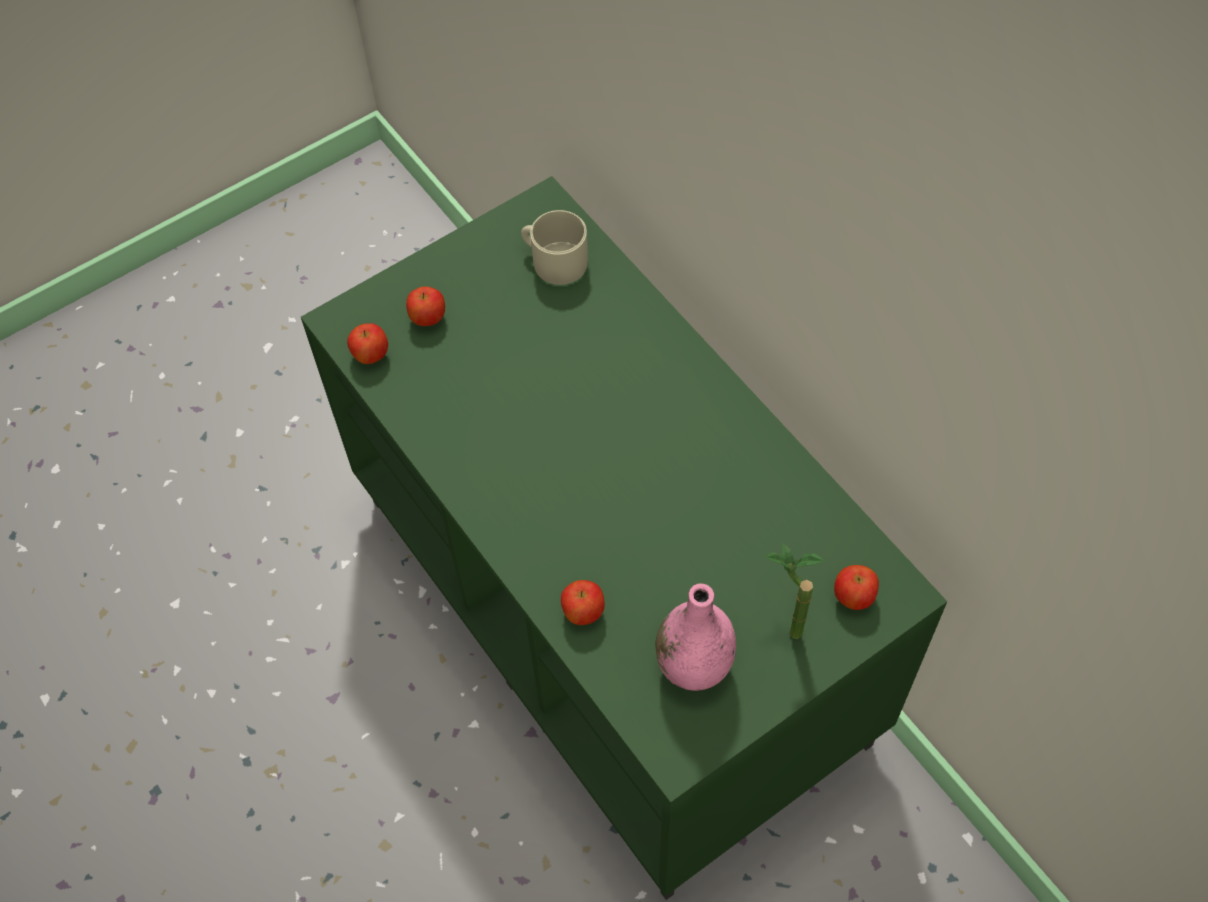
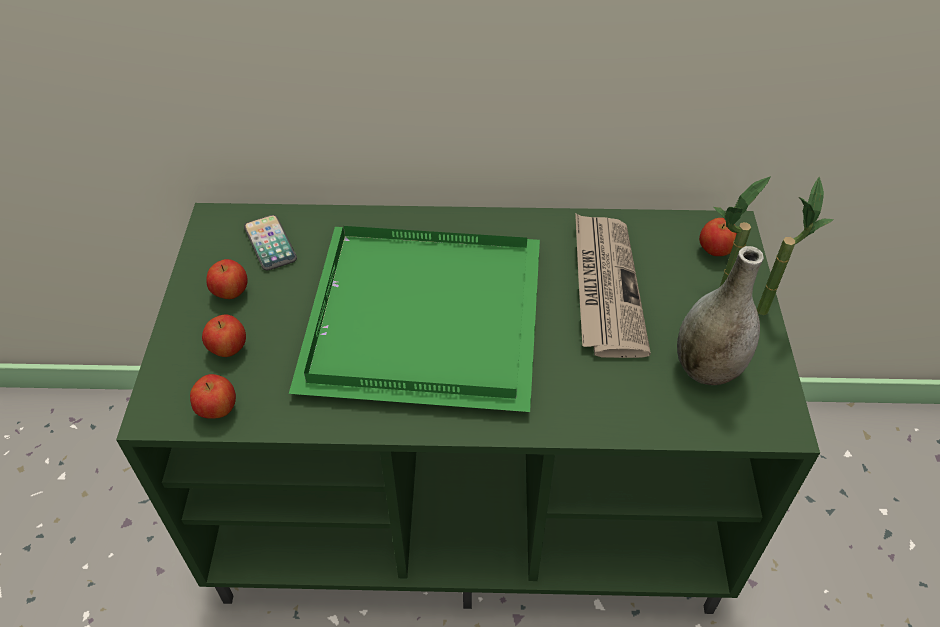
camera: 55 degrees left, 10 degrees down
(554, 260) = (270, 243): beige mug -> phone
(570, 416) = (420, 314): none -> green tray
(583, 612) = (605, 409): apple -> apple (231, 293)
(694, 665) = (707, 368): pink vase -> grey vase
(723, 532) = (605, 287): none -> newspaper
(820, 678) = (769, 304): none -> potted plant

